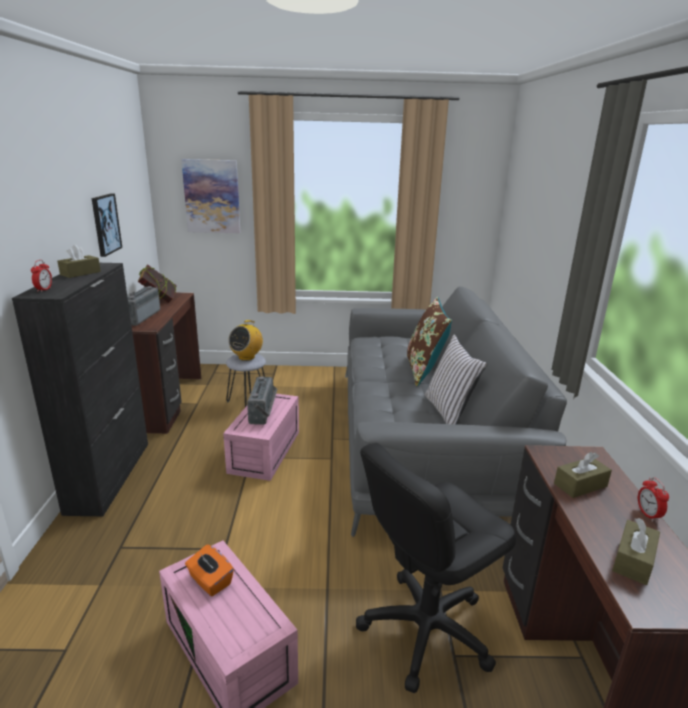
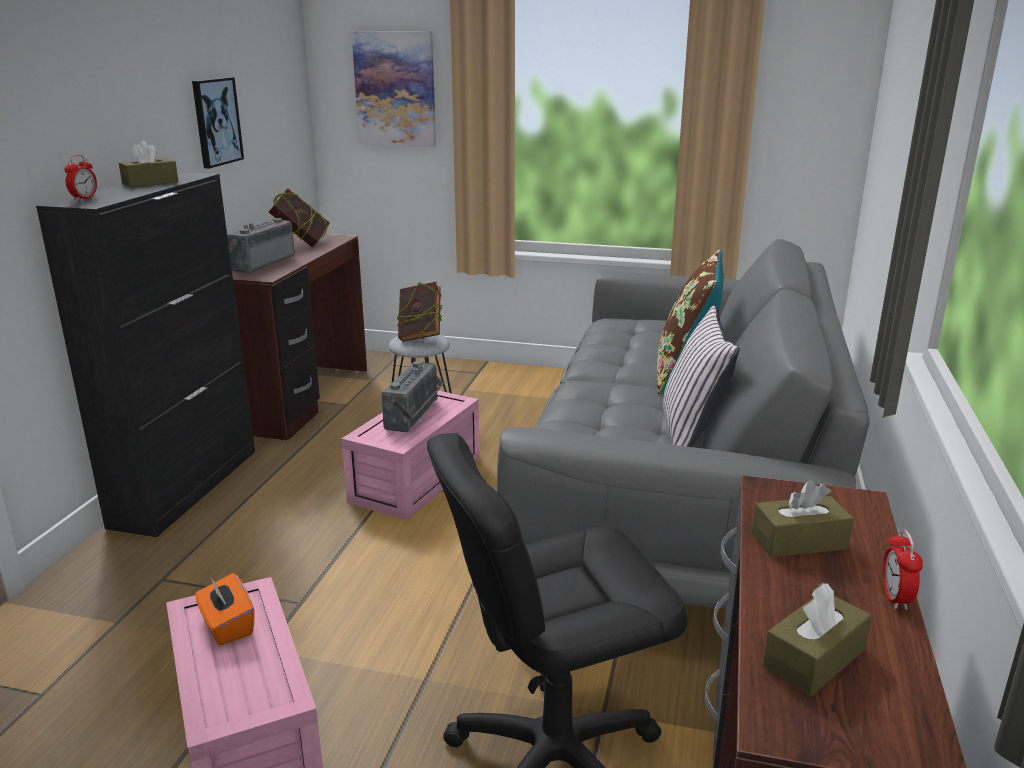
camera: 15 degrees right, 0 degrees up
(246, 357) = (420, 337): radio -> book

